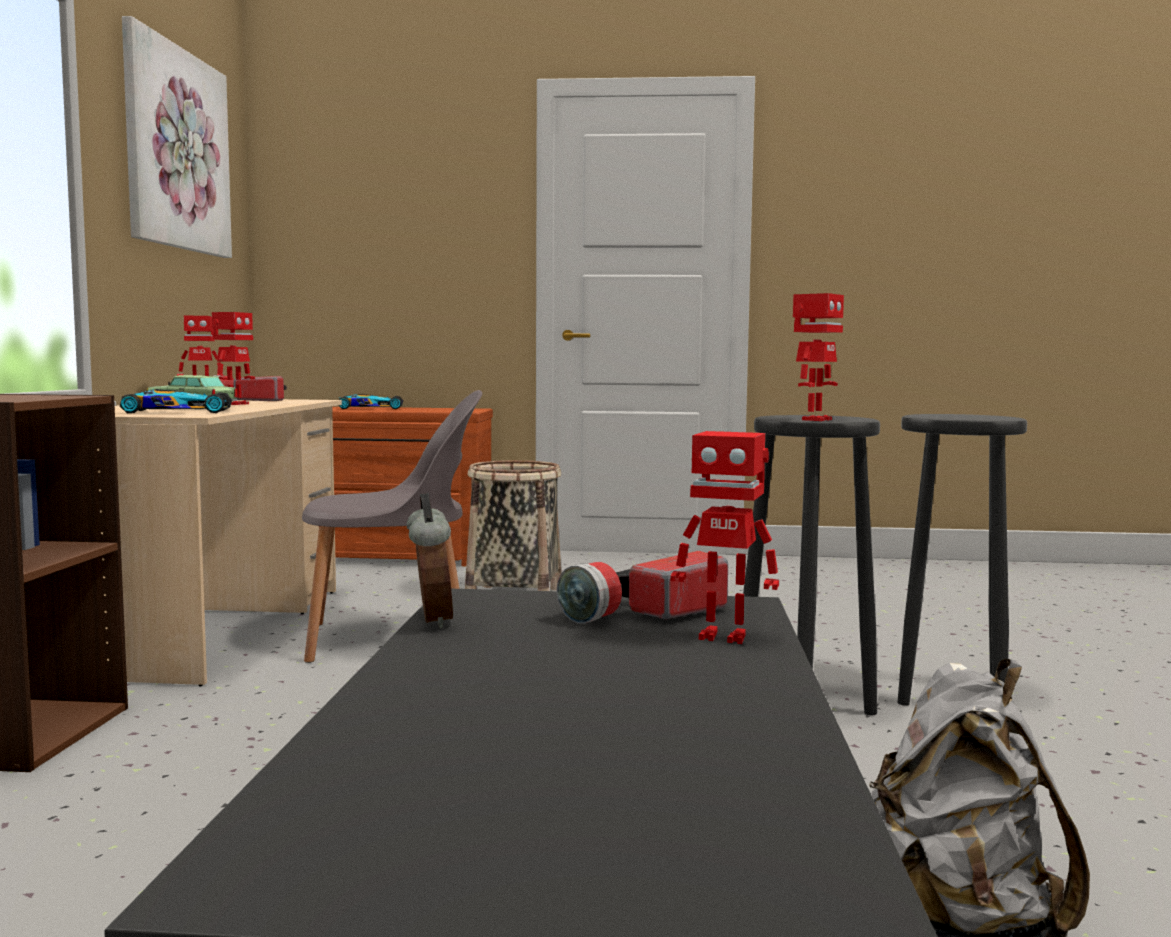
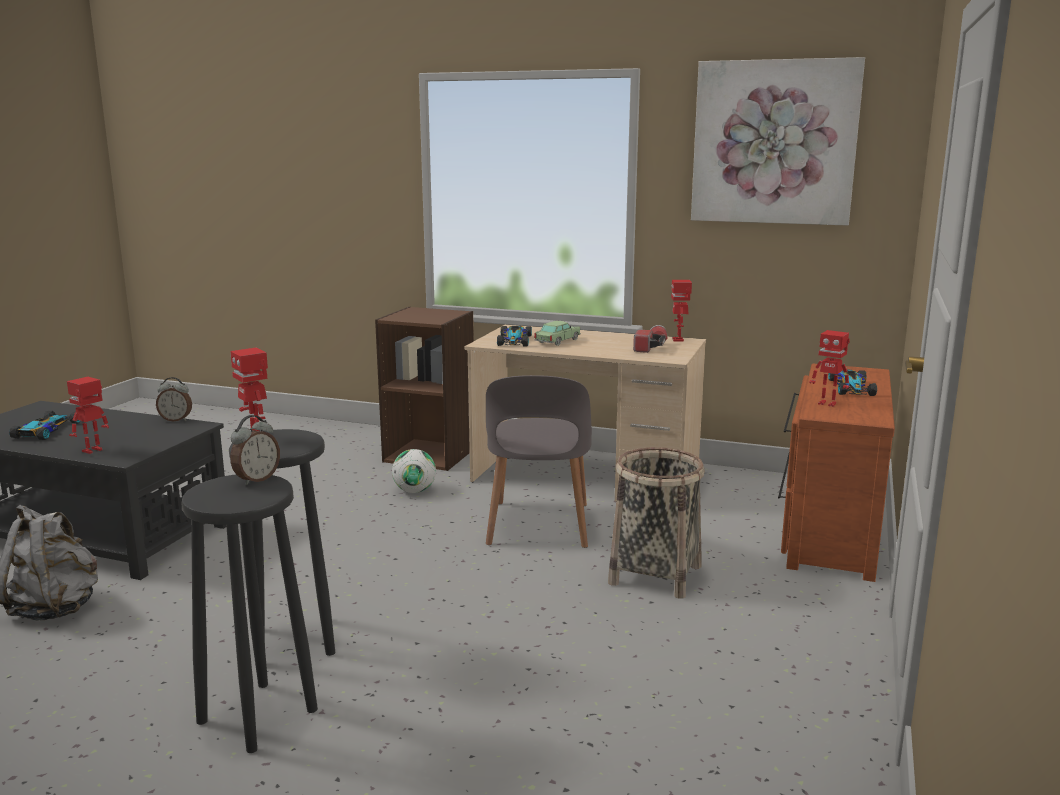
camera: 105 degrees right, 10 degrees up
(235, 404) = (604, 346): toy robot -> toy robot (827, 403)
(241, 718) = (414, 491): none -> football
(626, 731) = (46, 431): none -> toy car
(644, 613) = (138, 445): flashlight -> none
(926, 416) = (256, 479): none -> alarm clock

